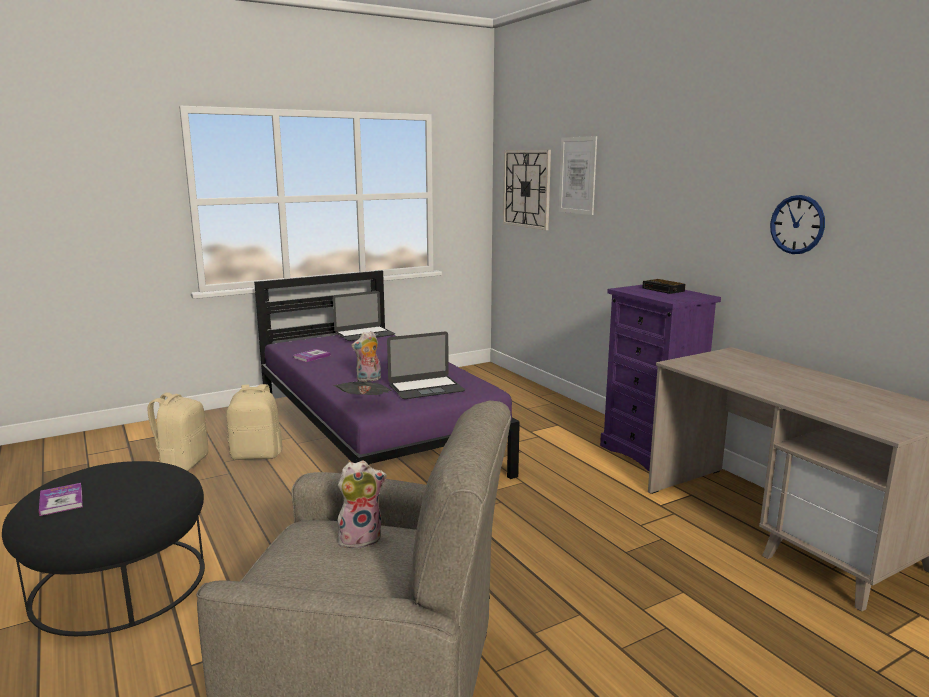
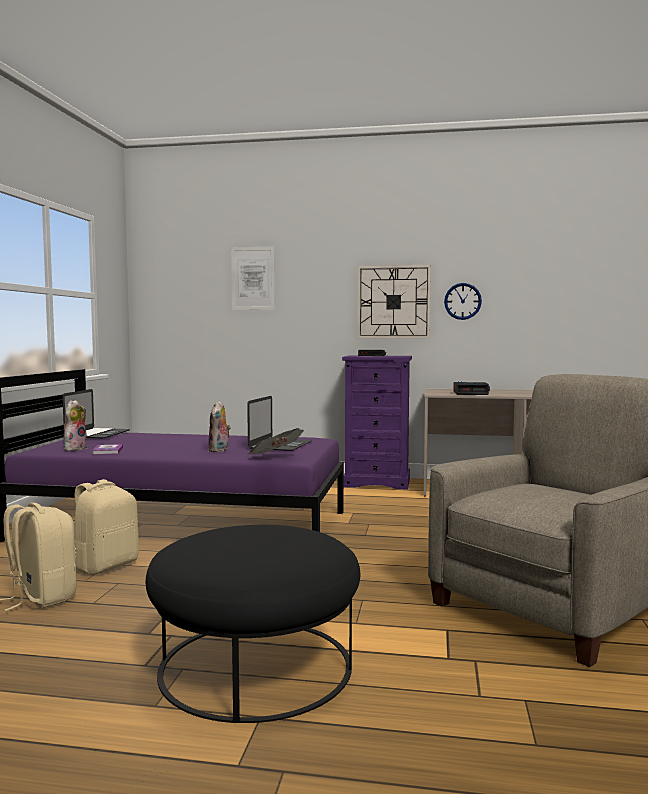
camera: 50 degrees left, 10 degrees down
(61, 501) = (251, 560): book -> none
(361, 538) = (519, 490): plush toy -> plush toy (75, 448)
(526, 189) = (184, 293): wall clock -> wall clock (393, 302)
(731, 374) = (471, 393): none -> alarm clock

